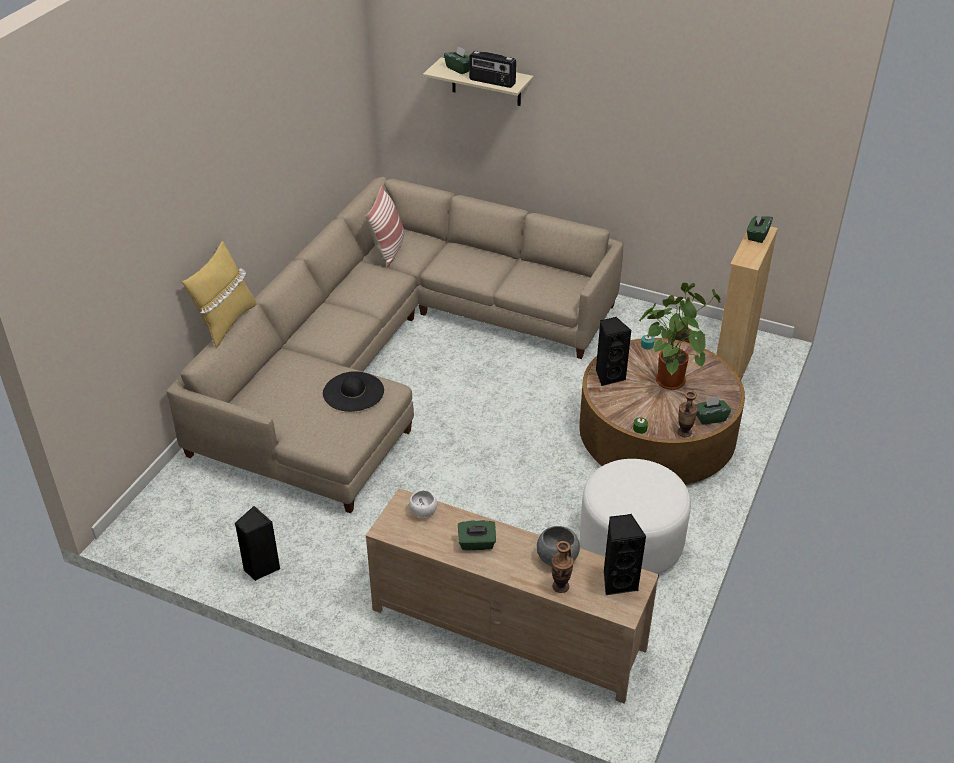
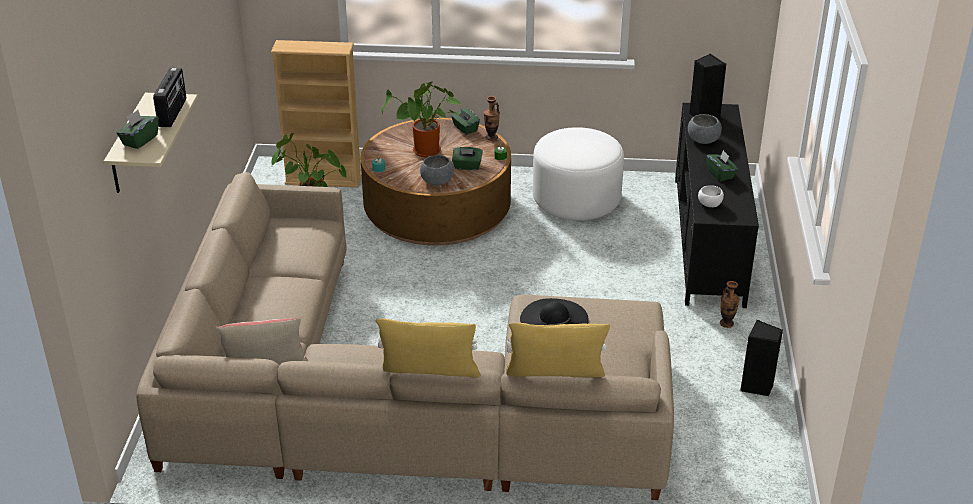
camera: 110 degrees left, 5 degrees down
(274, 270) = (429, 383): none -> yellow pillow
(506, 628) = (708, 239): beige tv stand -> black tv stand
(560, 586) = (728, 134): vase -> vase (726, 323)
(609, 376) = (437, 181): black speaker -> grey bowl
(757, 235) = (296, 46): green tissue box -> green tissue box (467, 166)

